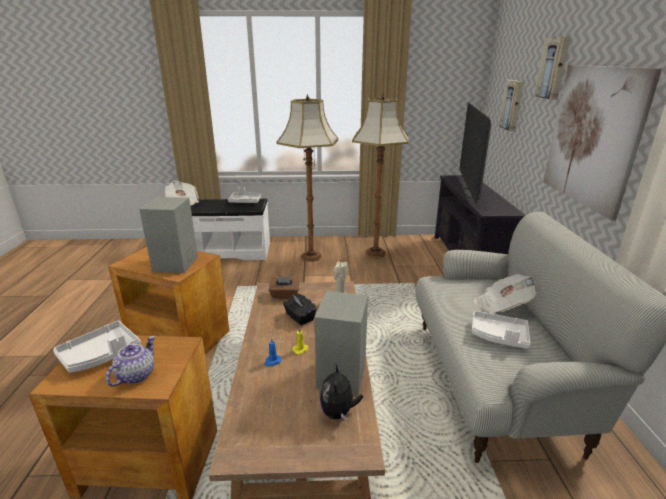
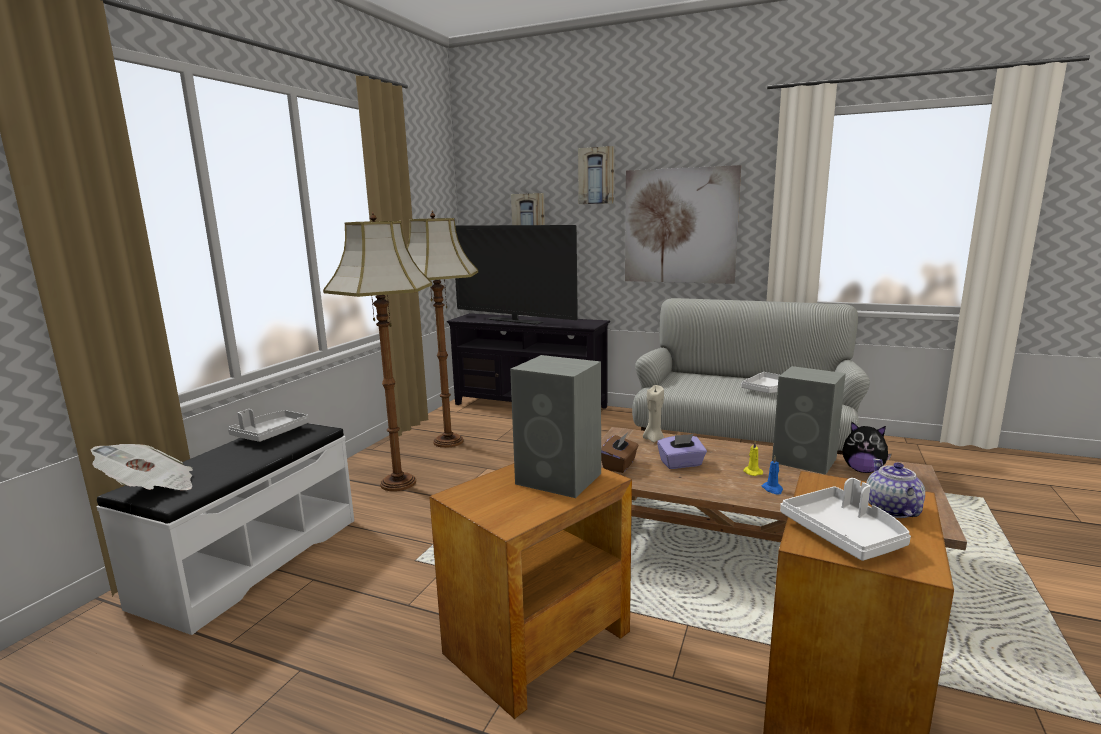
camera: 65 degrees left, 10 degrees down
(136, 375) = (890, 509): teapot -> teapot turned 45 degrees clockwise
(299, 317) = (681, 464): black tissue box -> purple tissue box
(502, 306) = (720, 379): newspaper -> none

